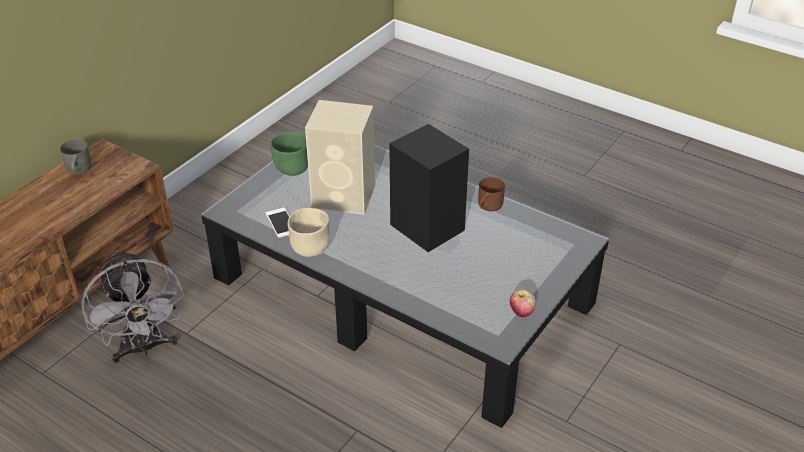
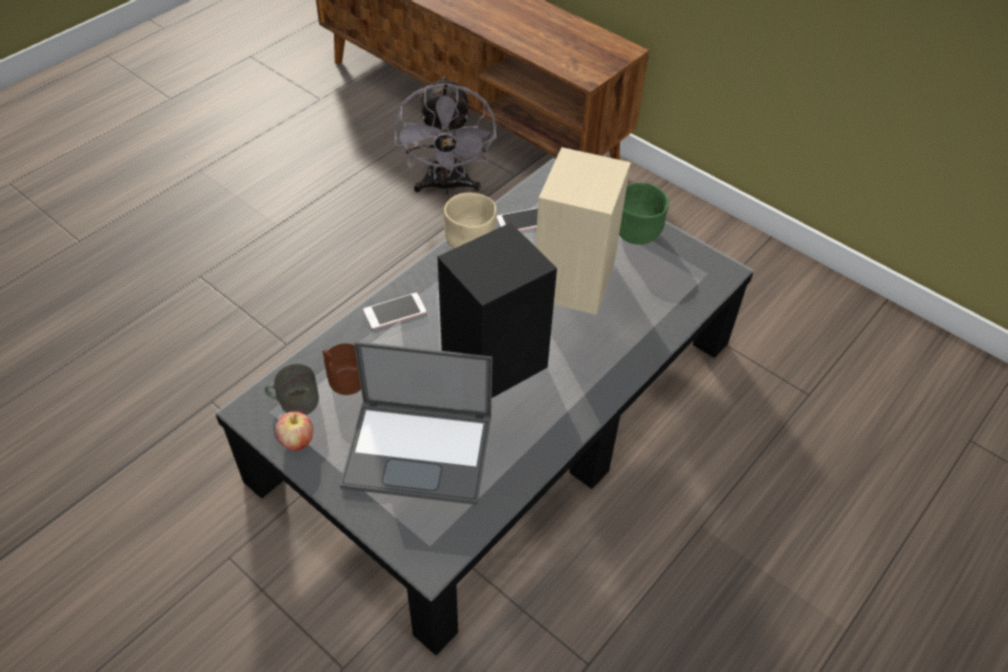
camera: 95 degrees right, 10 degrees up
(78, 169) = (588, 38): grey mug -> grey mug (294, 401)
(144, 348) = (447, 186): grey fan -> grey fan turned 75 degrees counterclockwise
(389, 281) = (394, 311): none -> phone
(488, 206) = (535, 442): brown mug -> brown mug (344, 377)
(510, 253) = (420, 450): none -> laptop

